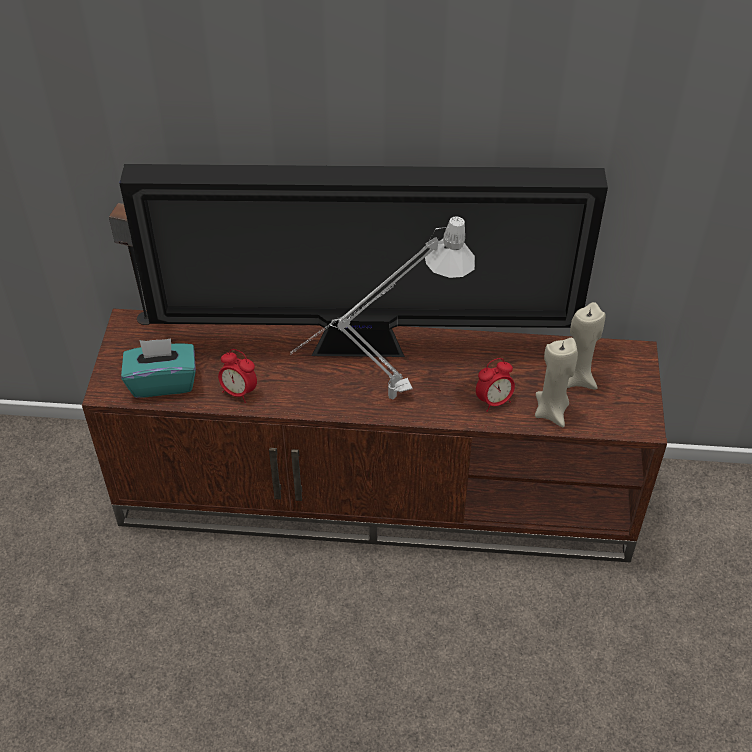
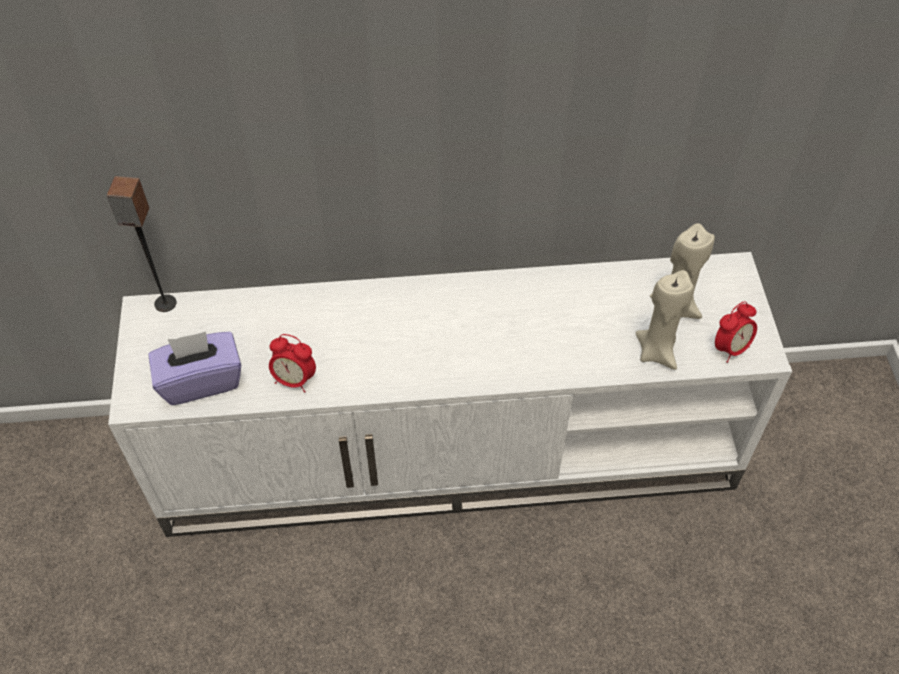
camera: 10 degrees left, 5 degrees up
(162, 382) = (201, 380): turquoise tissue box -> purple tissue box
(365, 346) = (429, 303): television -> none
(379, 492) = (452, 451): brown tv stand -> white tv stand
(381, 401) = (462, 368): grey table lamp -> none
(494, 401) = (590, 348): alarm clock -> alarm clock (730, 348)

